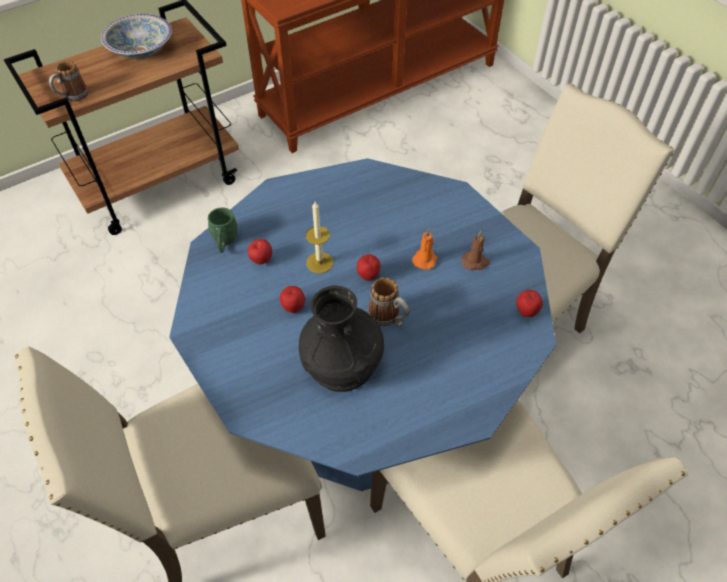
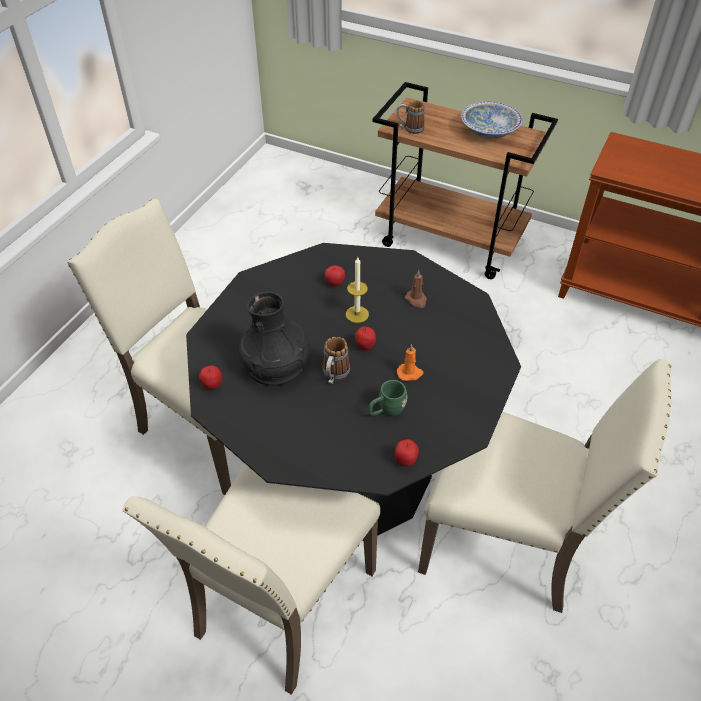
camera: 60 degrees right, 5 degrees down
(224, 242) = (336, 258): green mug -> green mug (386, 411)
(293, 308) = (305, 319): apple -> apple (212, 386)
(363, 405) = (350, 468): blue dining table -> black dining table
(475, 262) = (433, 406): brown candle -> brown candle (416, 300)

